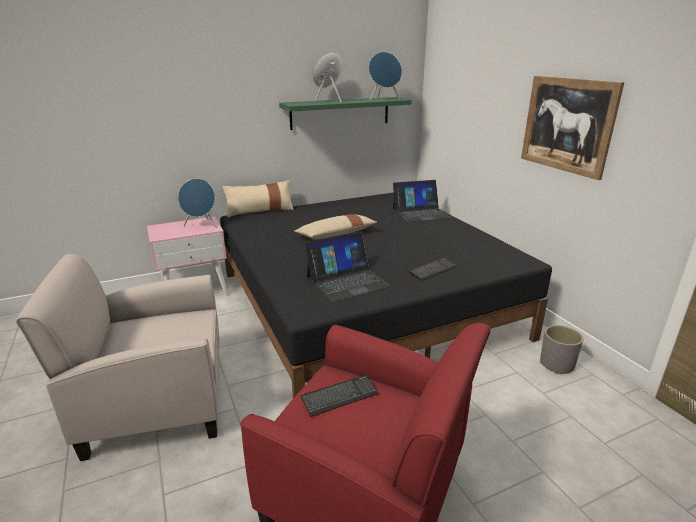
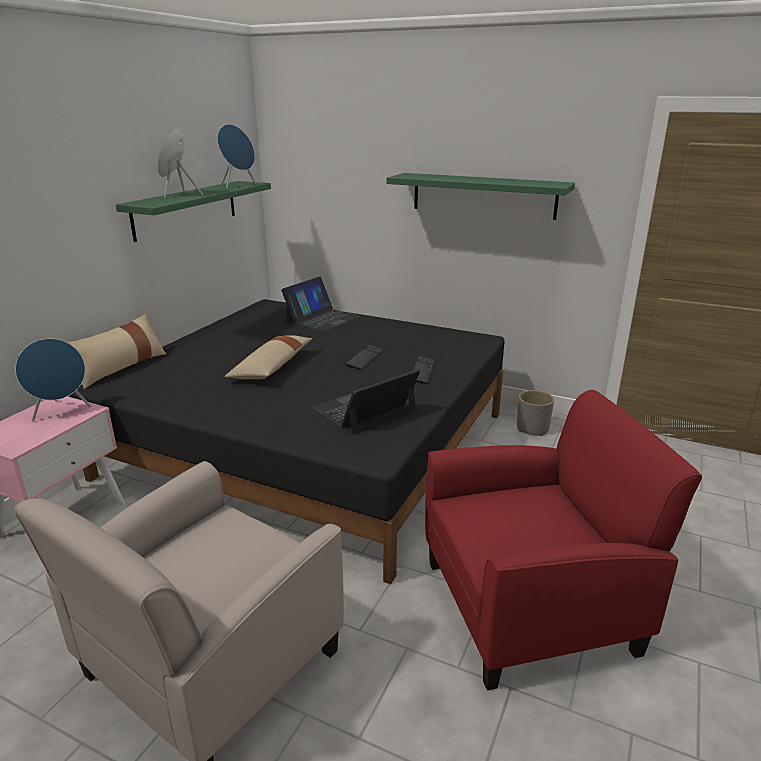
camera: 40 degrees left, 0 degrees up
(339, 396) = (495, 516): keyboard -> keyboard (365, 358)
(347, 281) = (365, 410): laptop -> laptop turned 150 degrees counterclockwise
(567, 125) = (483, 195): picture -> green shelf

